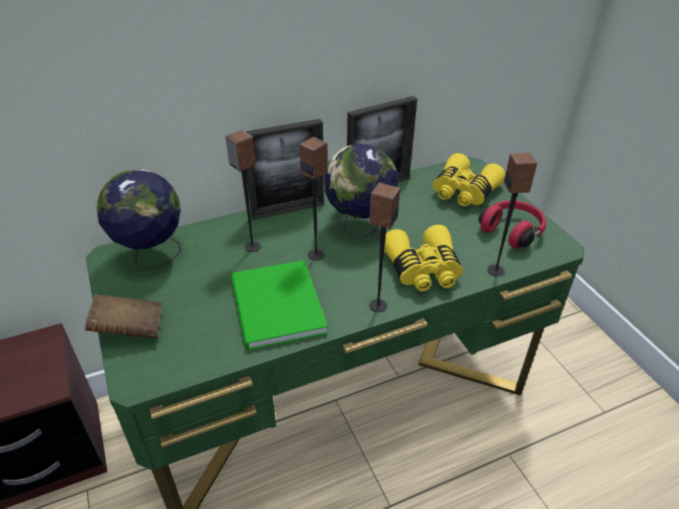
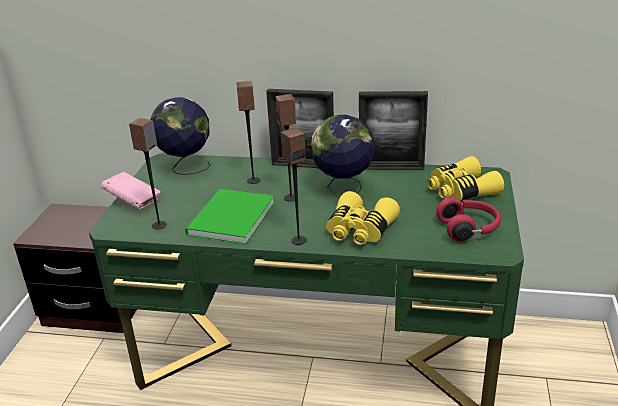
camera: 35 degrees right, 10 degrees down
(129, 329) = (133, 202): brown book -> pink book
(496, 270) = (419, 249): speaker -> speaker (159, 225)

